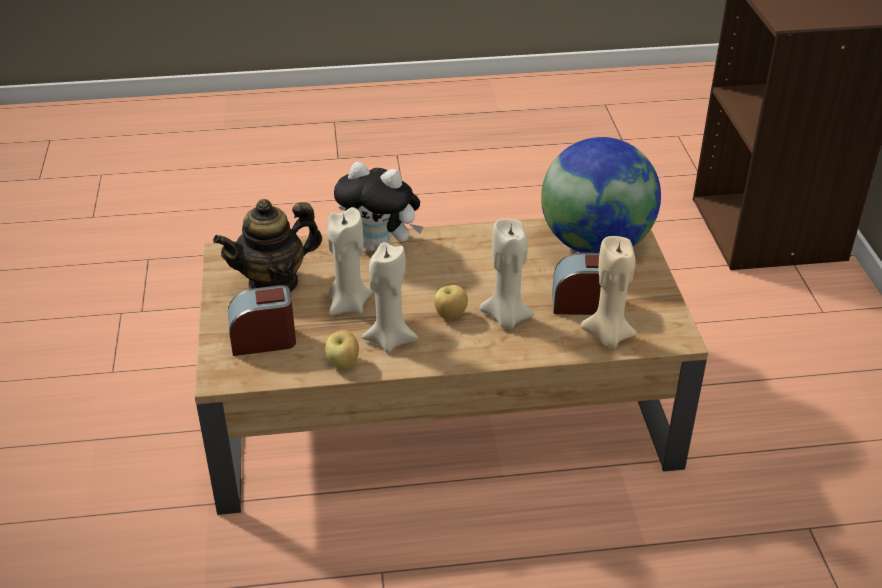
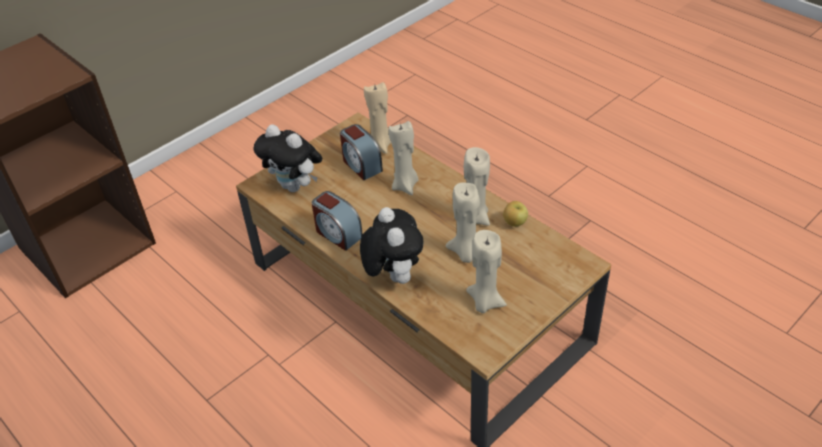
camera: 125 degrees left, 5 degrees up
(263, 340) = (538, 268): alarm clock -> alarm clock (338, 234)
(273, 282) = (485, 302): teapot -> beige candle
(450, 315) = (427, 207): apple -> none
(595, 244) = (295, 186): globe -> plush toy

